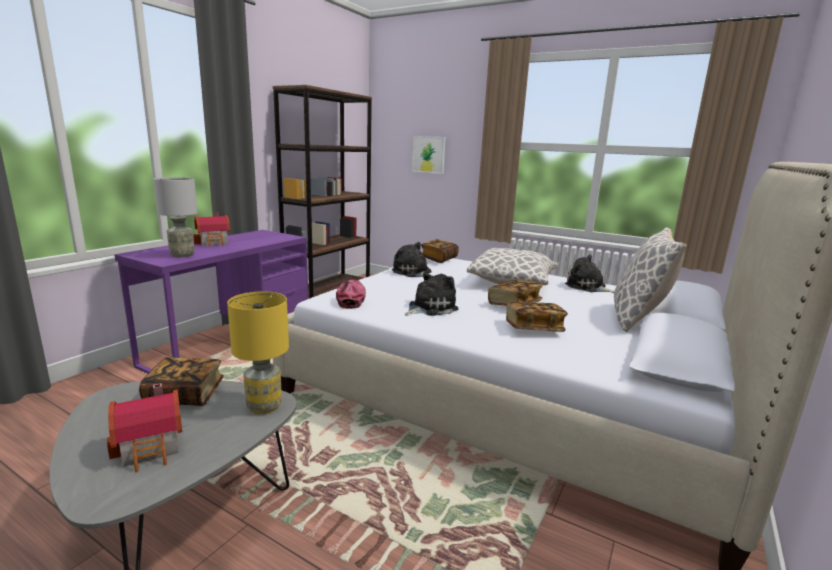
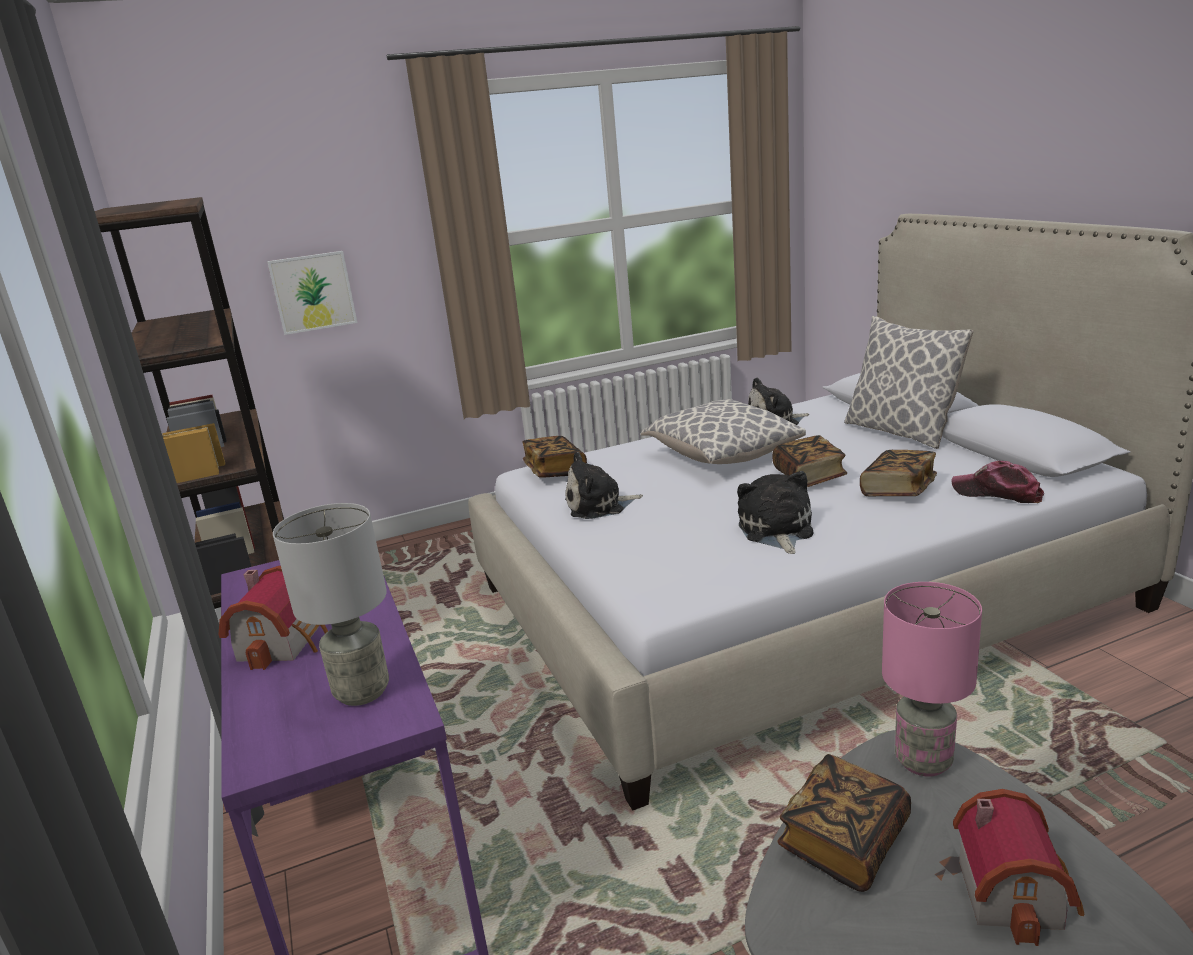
camera: 50 degrees left, 5 degrees up
(265, 406) = (923, 760): yellow table lamp -> pink table lamp
(351, 300) = (689, 580): cap -> cap (997, 493)

